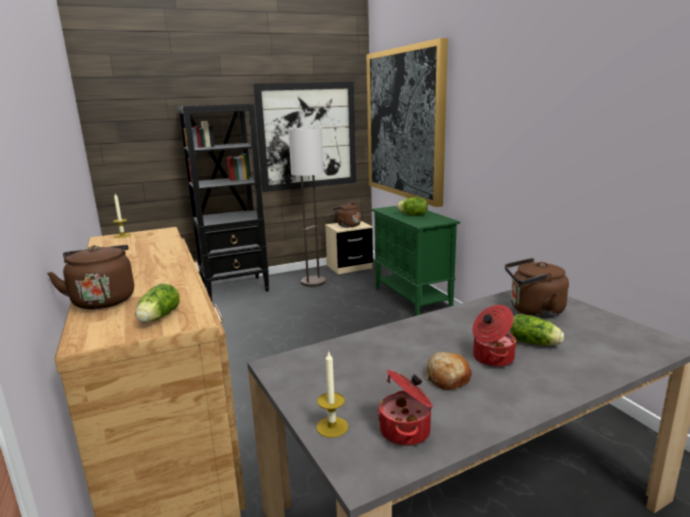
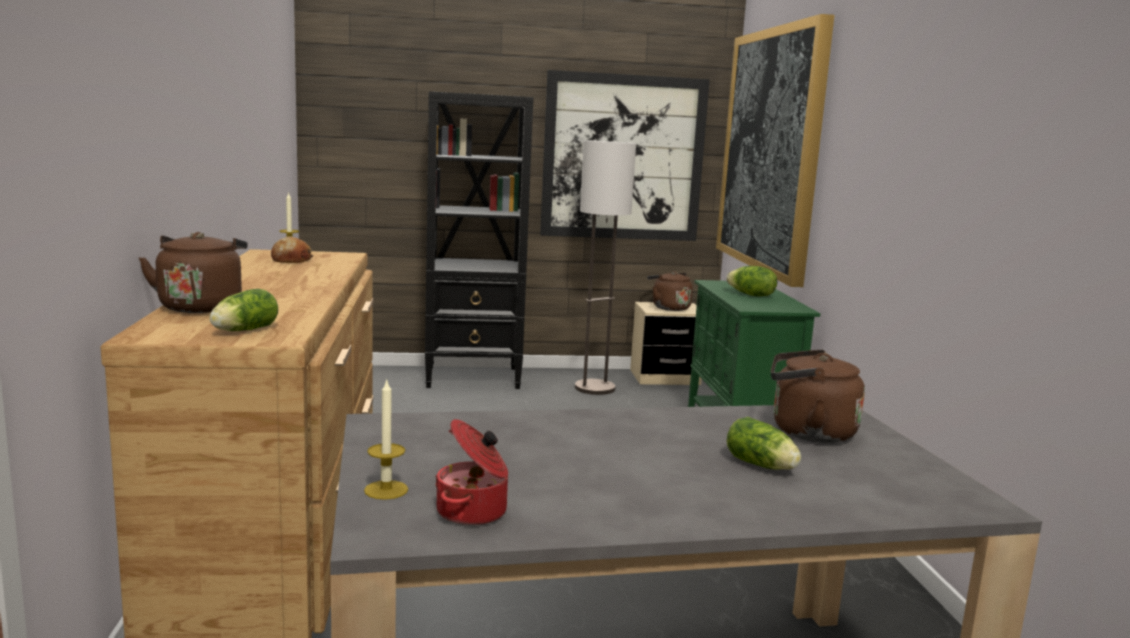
camera: 15 degrees right, 5 degrees down
(447, 378) = (588, 476): bread -> bread (291, 260)
(491, 358) = (676, 469): cooking pot -> none

